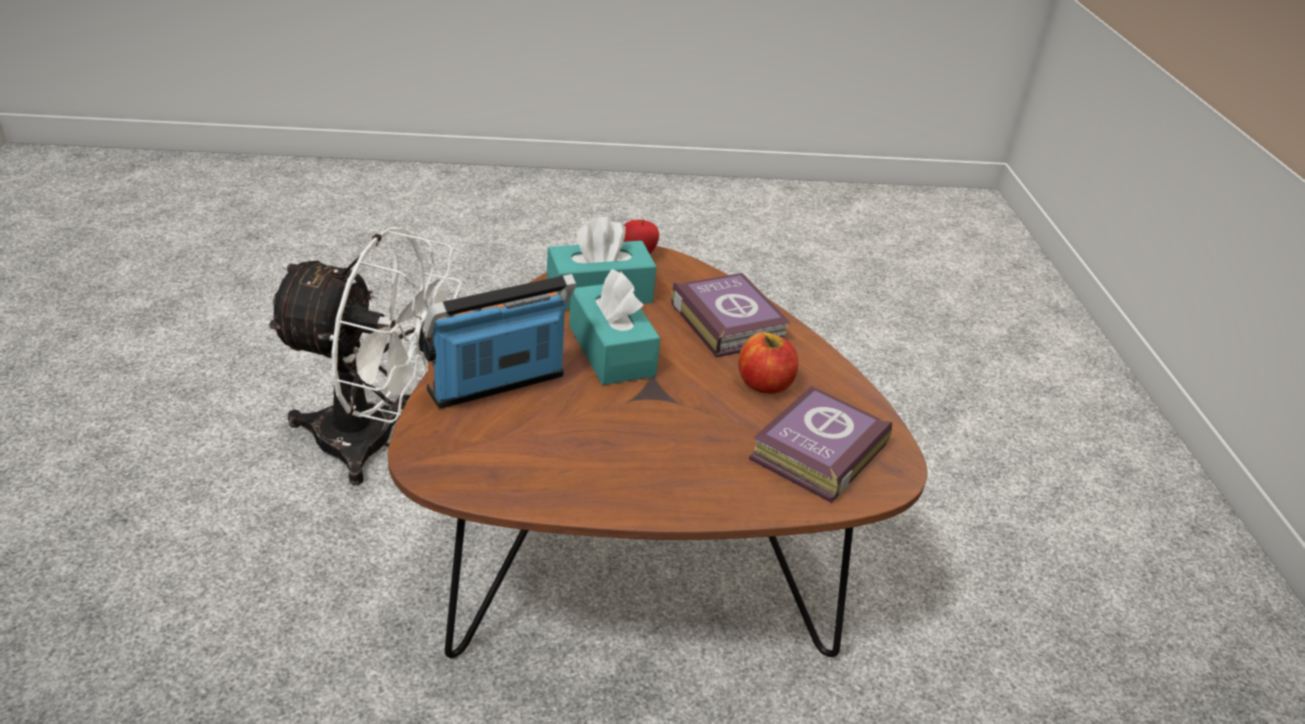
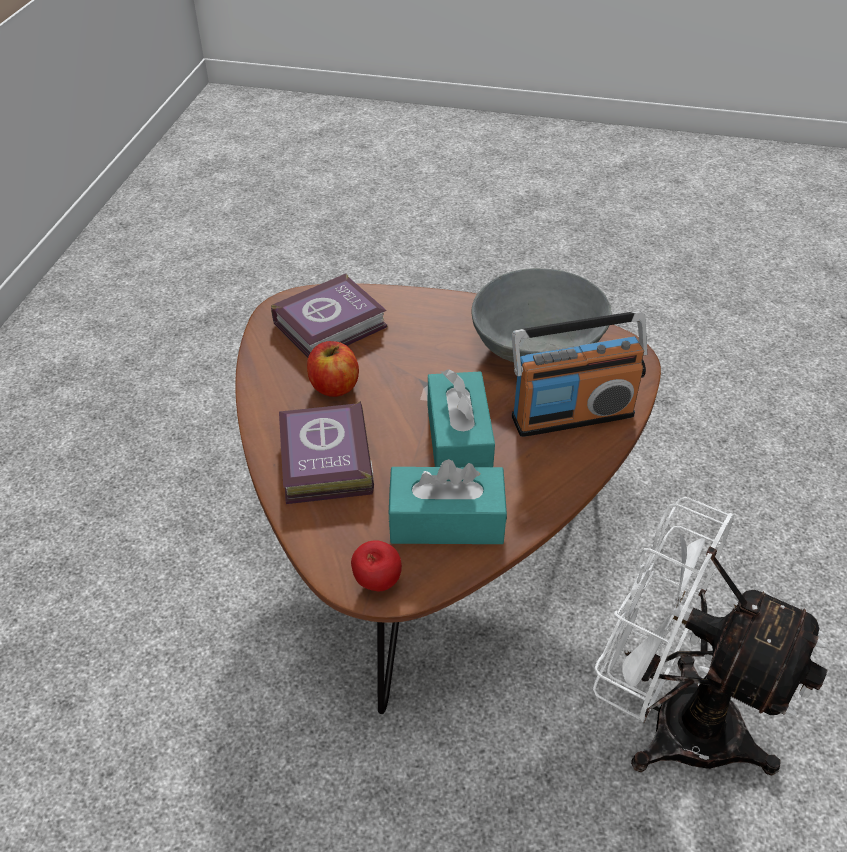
camera: 160 degrees left, 10 degrees up
(550, 459) = (537, 345): none -> grey bowl

